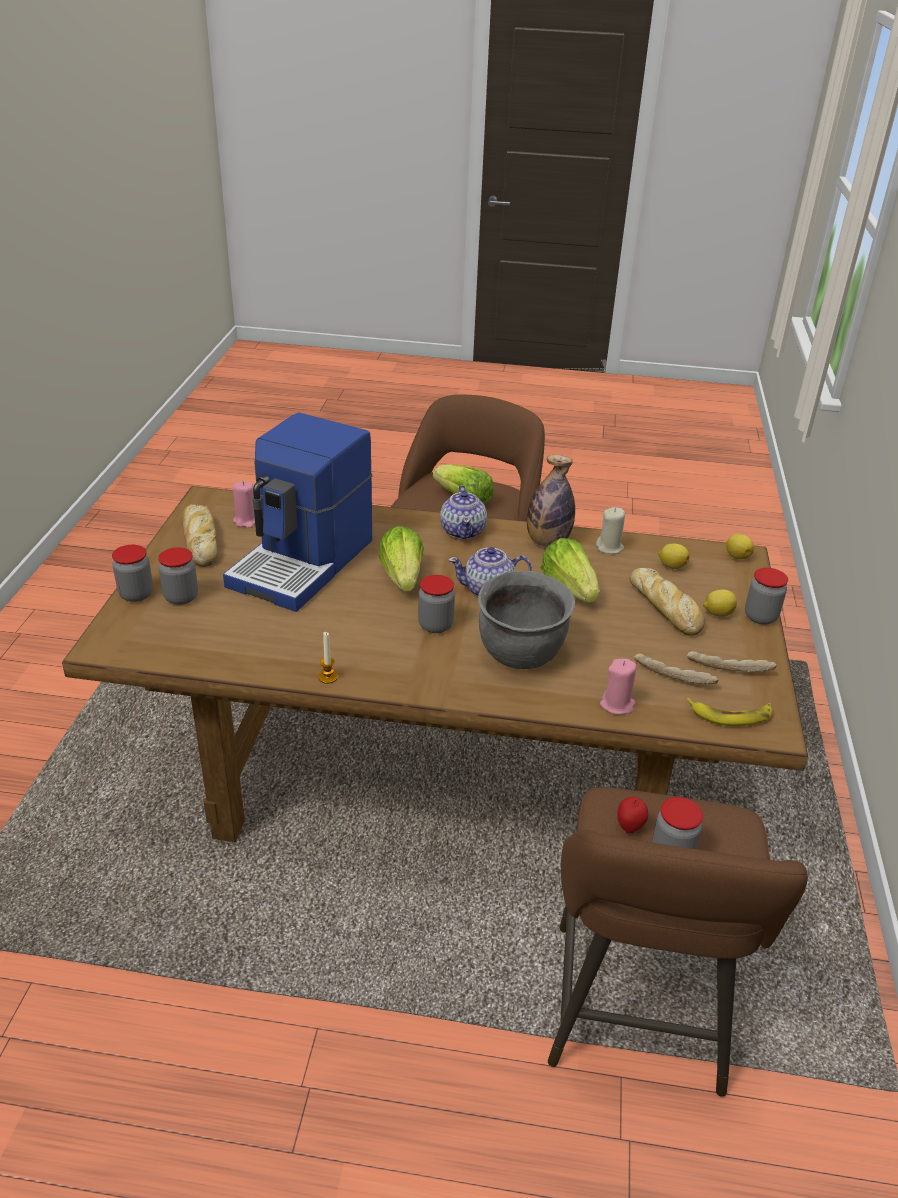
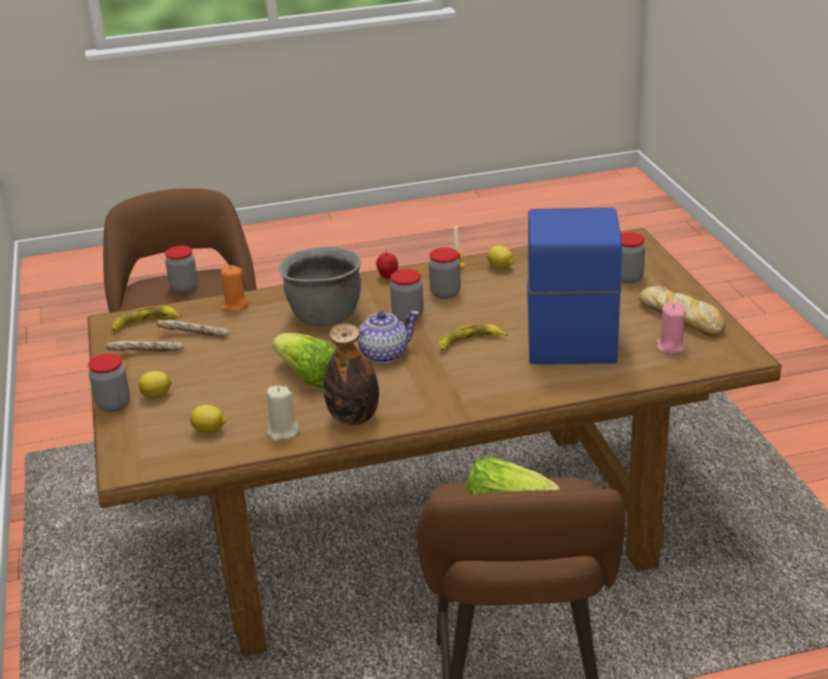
camera: 160 degrees right, 5 degrees down
(136, 594) = (663, 270): jar -> jar (445, 293)
(402, 577) = (469, 342): lettuce -> banana
(463, 531) = (450, 402): teapot -> none
(617, 705) = (235, 306): pink candle -> orange candle
(629, 827) = (214, 292): apple -> apple (388, 277)
(665, 608) = (209, 386): bread -> none
(737, 556) = (135, 465): lemon -> lemon (500, 268)

